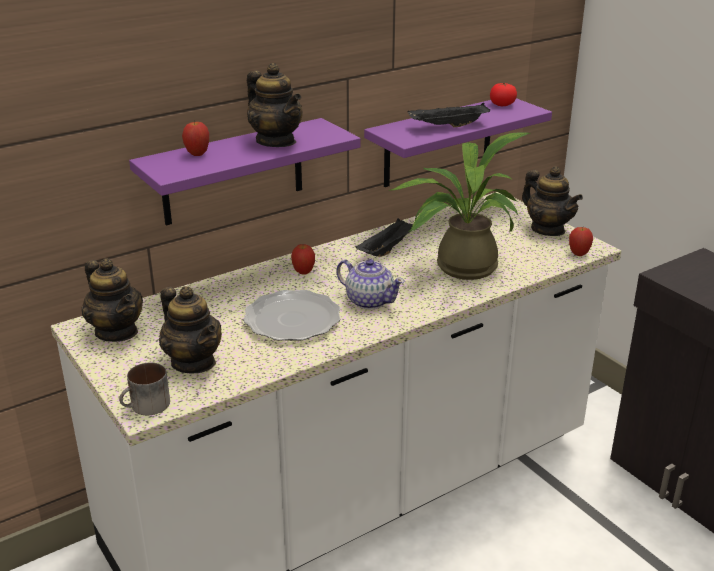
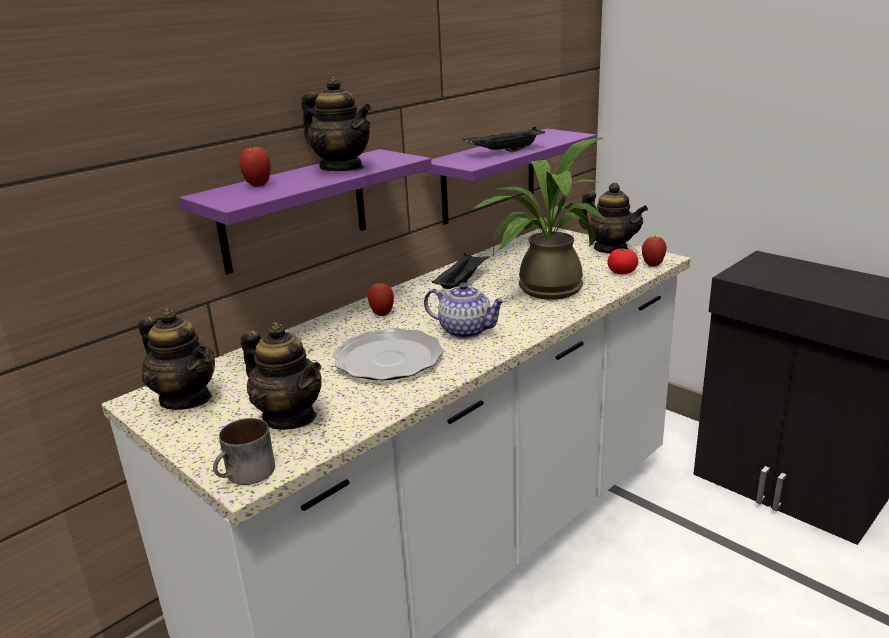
camera: 10 degrees left, 5 degrees down
(502, 105) = (545, 134): tomato -> tomato (622, 272)

